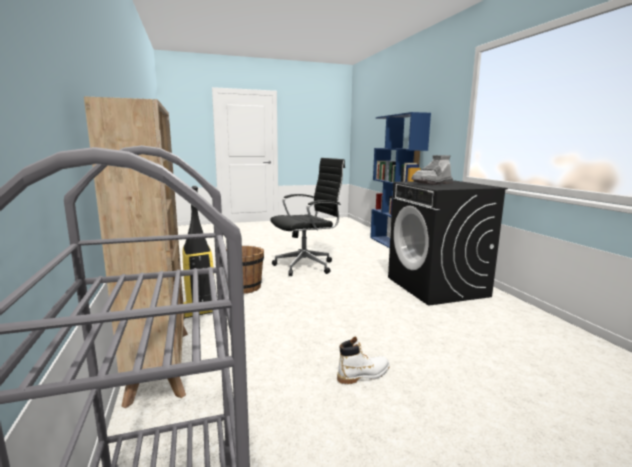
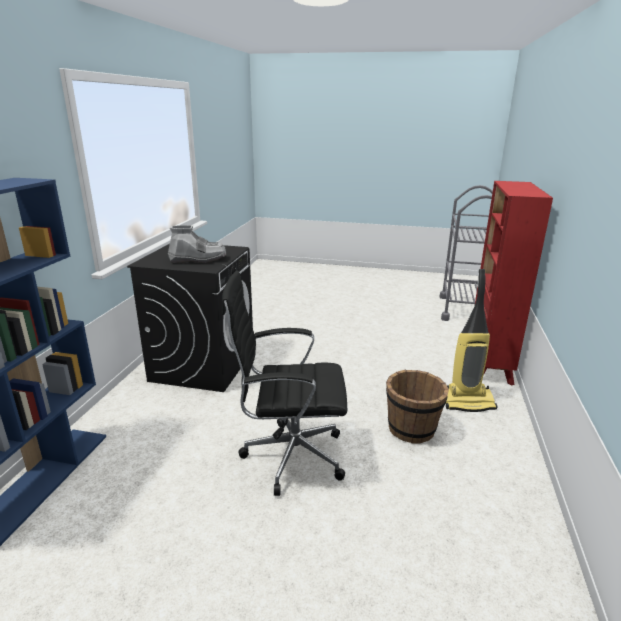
camera: 150 degrees left, 10 degrees up
(160, 364) = (488, 362): beige bookcase -> red bookcase
(363, 375) = (364, 327): white boot -> none

